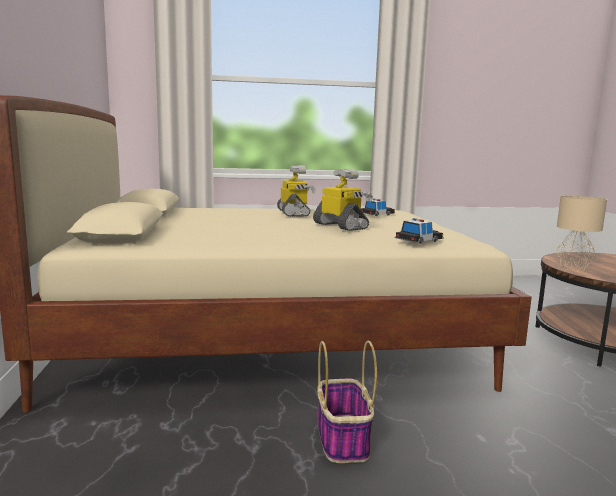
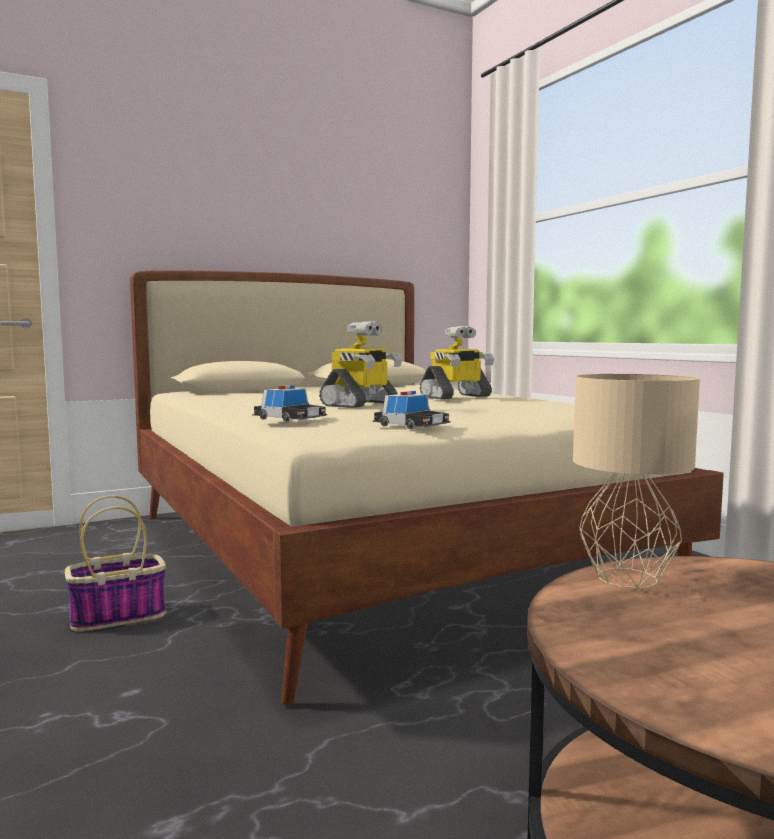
camera: 70 degrees right, 5 degrees down
(377, 214) = (543, 409): toy car -> toy car (411, 425)

